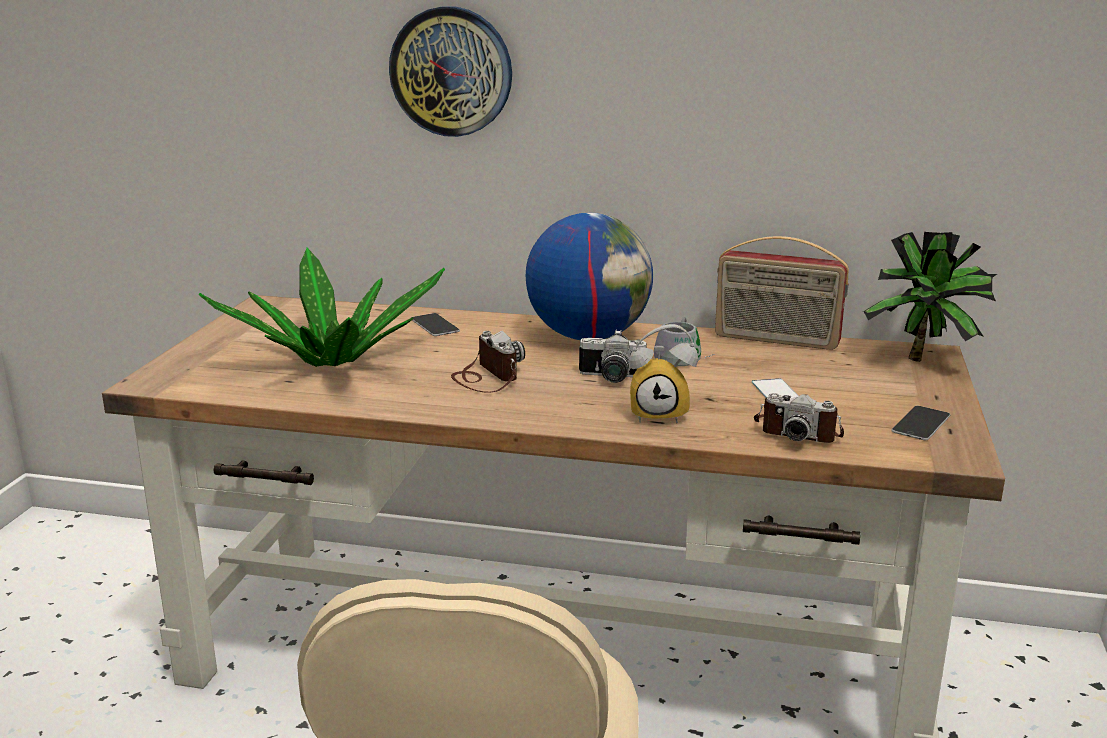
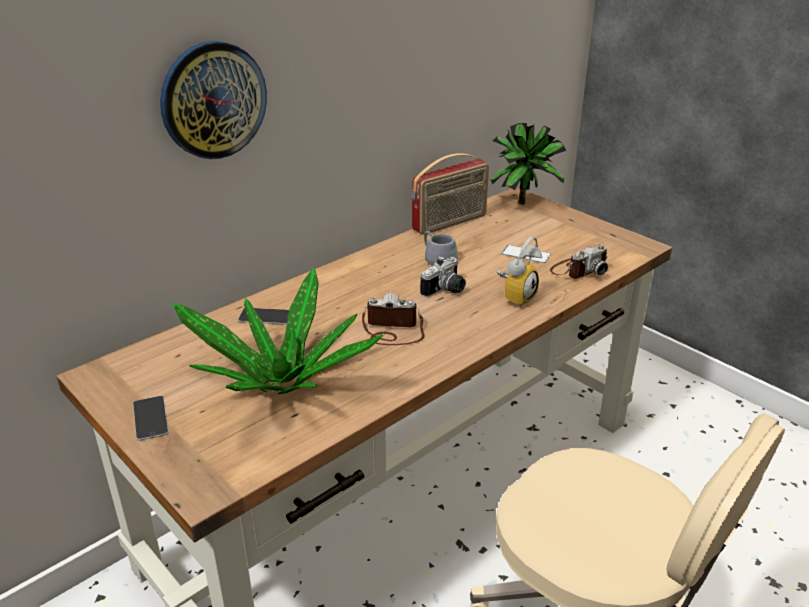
camera: 55 degrees left, 10 degrees up
(588, 336) = (368, 272): globe -> none
(921, 423) = (598, 237): phone -> phone (150, 418)

